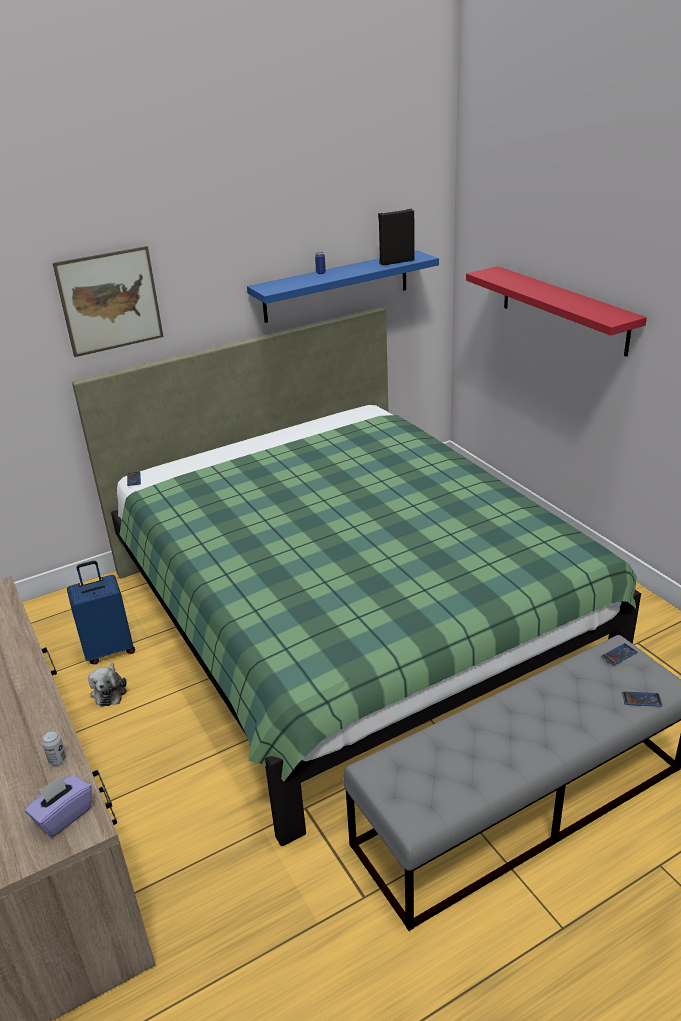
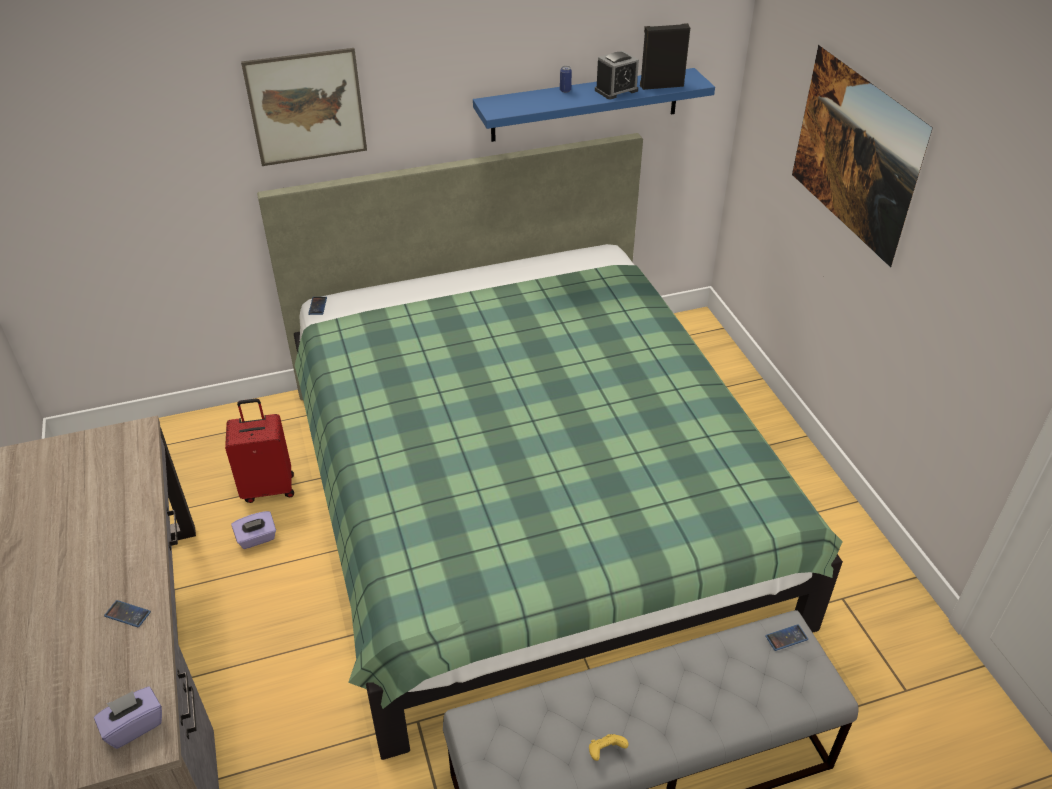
camera: 10 degrees right, 10 degrees up
(57, 759) = (145, 658): can -> none
(109, 649) = (268, 487): blue suitcase -> red suitcase
(109, 691) = (257, 538): plush toy -> purple tissue box
(362, 268) = (616, 90): none -> alarm clock
(501, 768) = (605, 752): none -> yellow game controller
(563, 309) = (845, 186): red shelf -> picture
(641, 699) = (790, 702): phone -> phone (127, 614)

